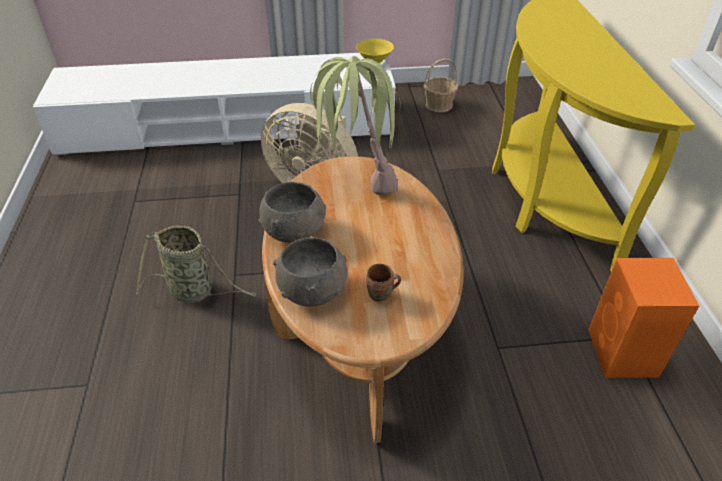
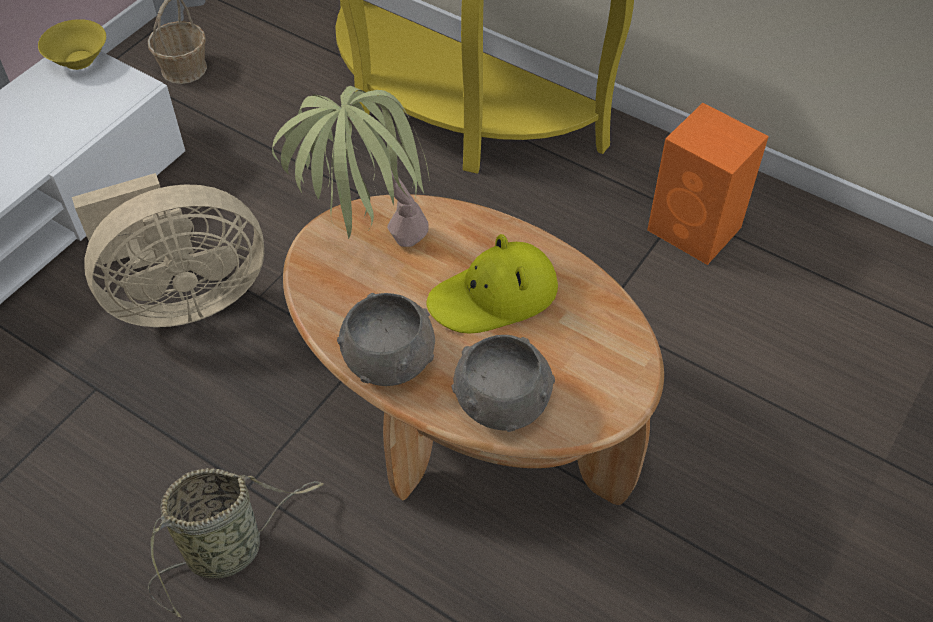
camera: 50 degrees left, 10 degrees up
(381, 295) = (566, 348): brown mug -> none
(383, 244) = (494, 296): none -> yellow hat

